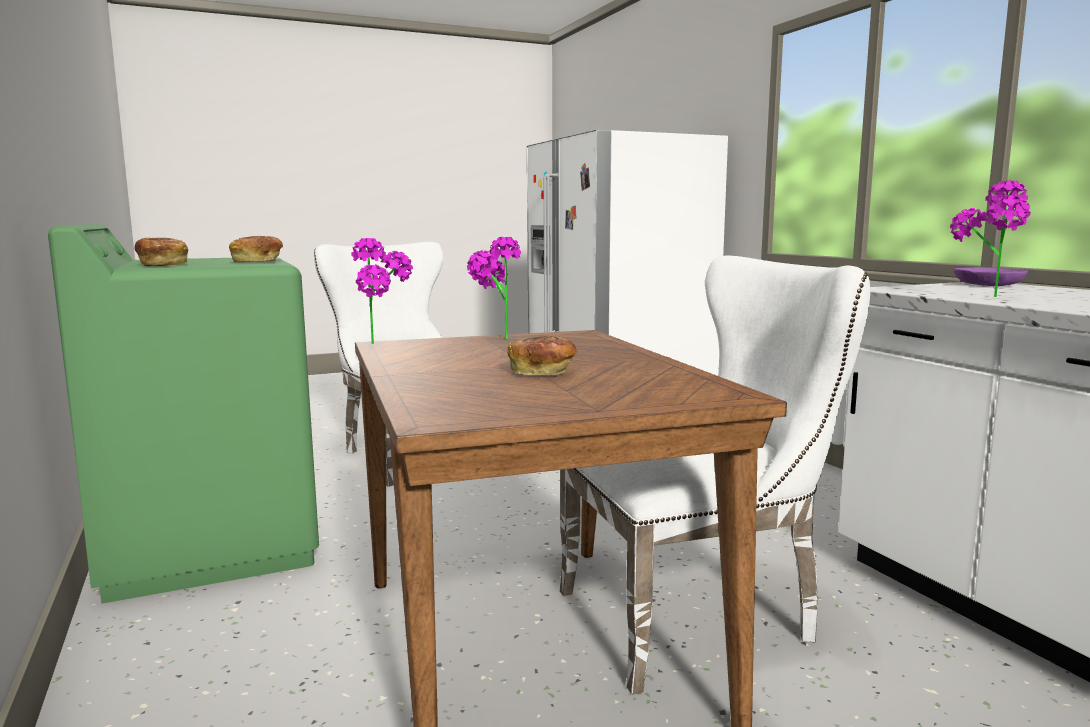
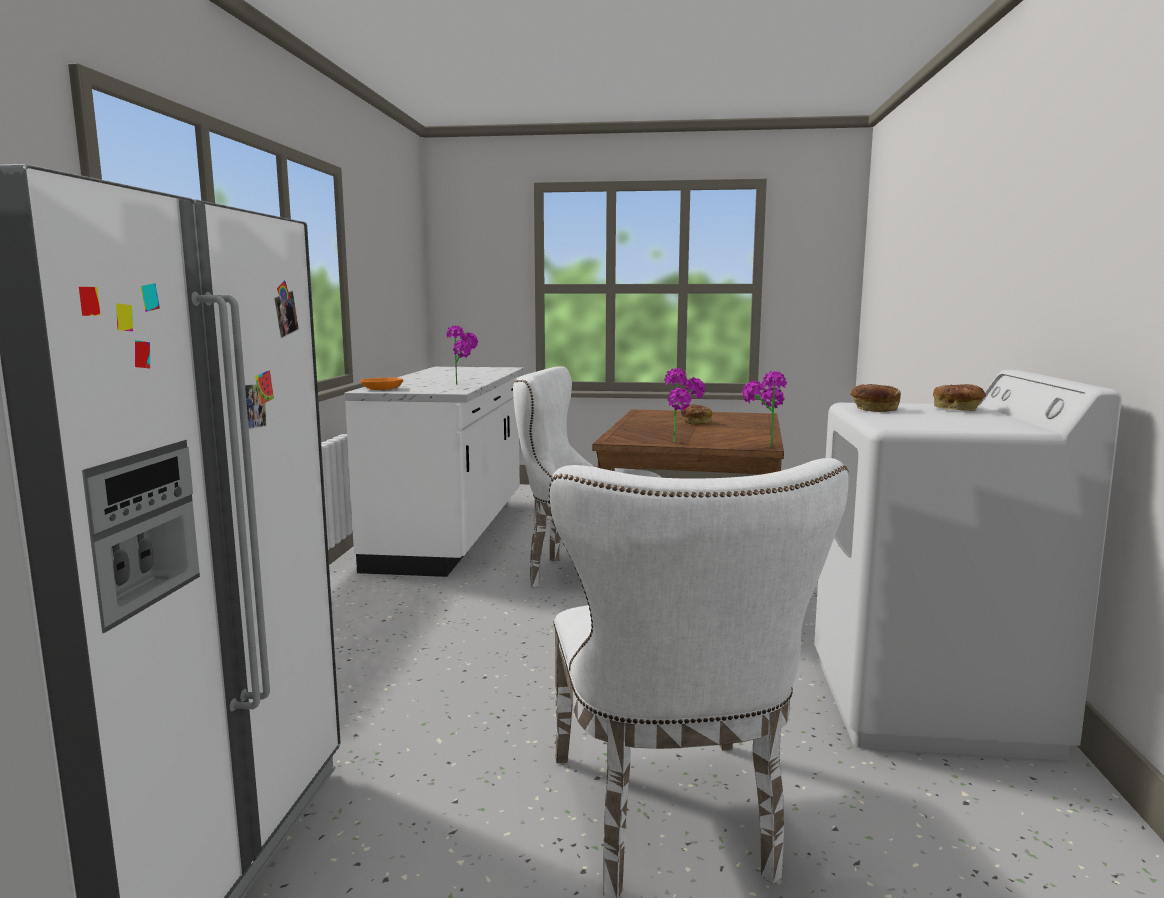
camera: 150 degrees left, 0 degrees up
(211, 545) = (929, 703): green washing machine -> white washing machine
(987, 285) = (383, 389): purple bowl -> orange bowl

